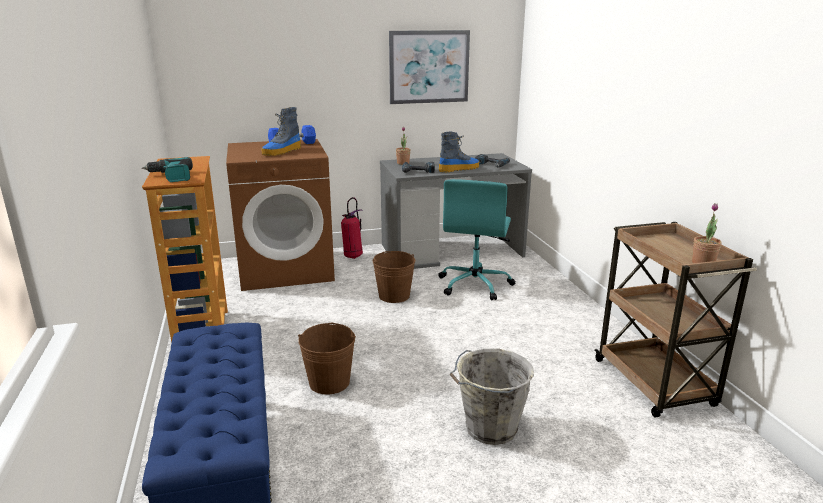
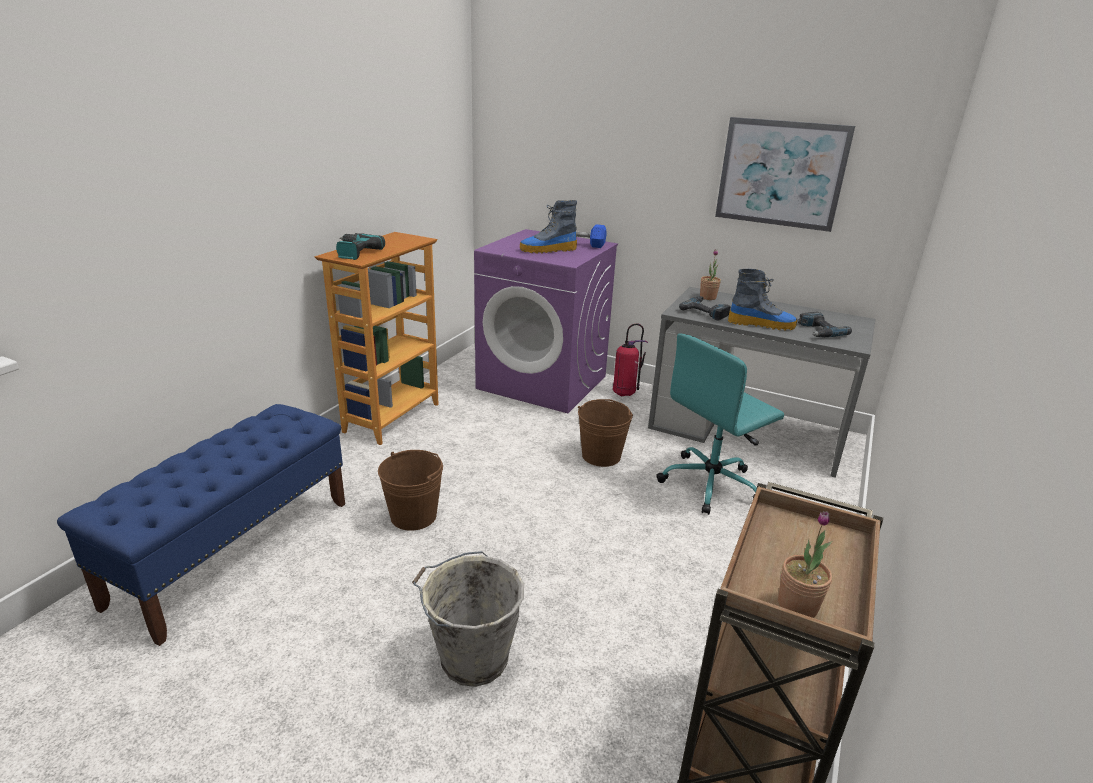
camera: 40 degrees right, 5 degrees up
(286, 269) = (543, 382): brown washing machine -> purple washing machine

